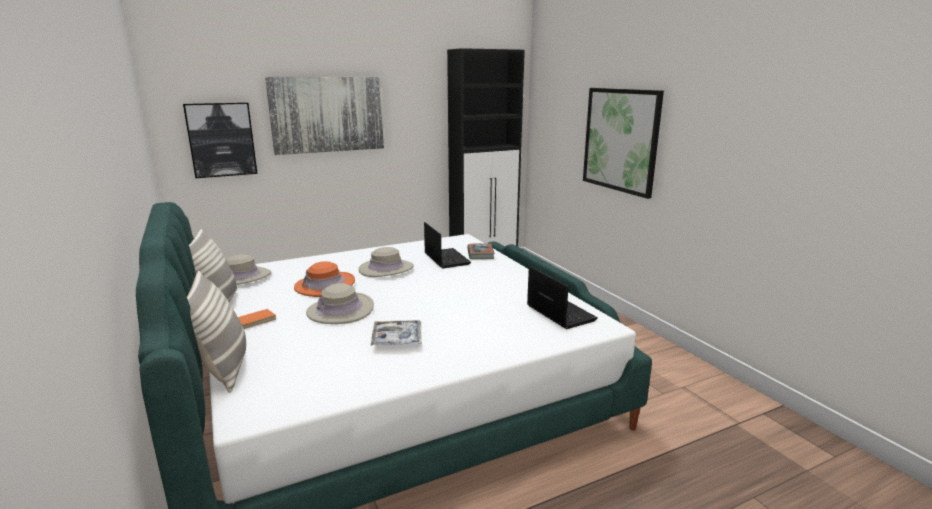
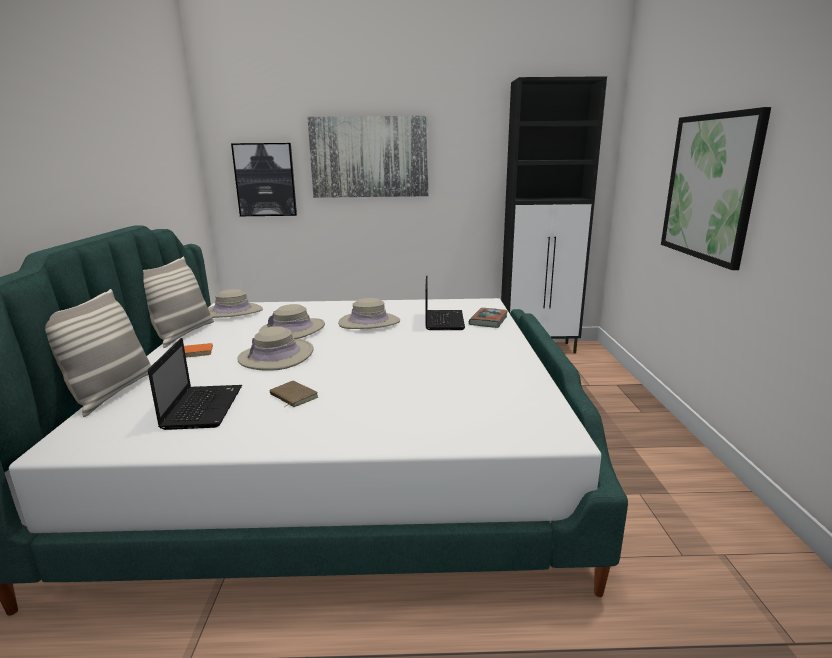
camera: 25 degrees right, 0 degrees up
(325, 285) = (292, 330): orange hat -> beige hat
(397, 339) = (292, 397): tray -> brown book
(559, 313) = (512, 404): laptop -> laptop (203, 407)

